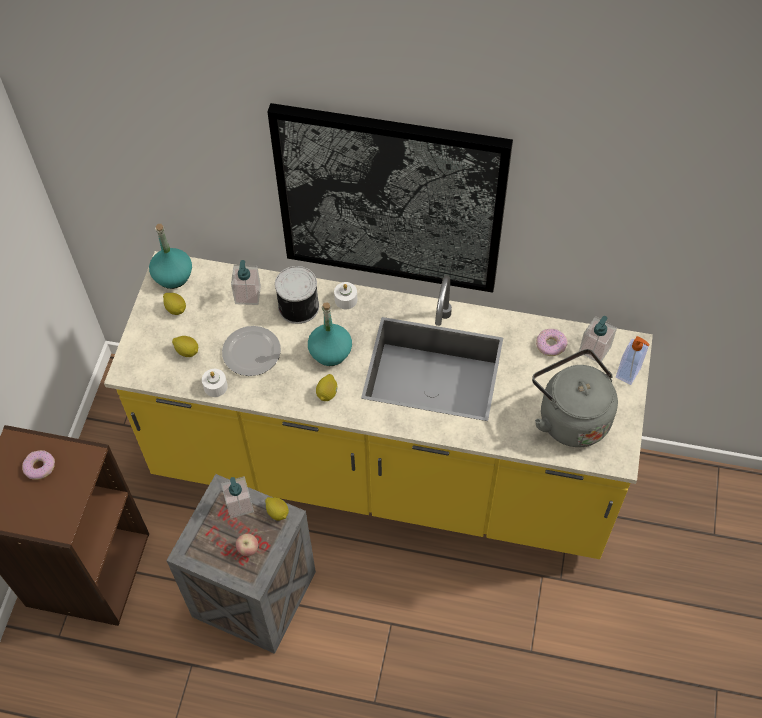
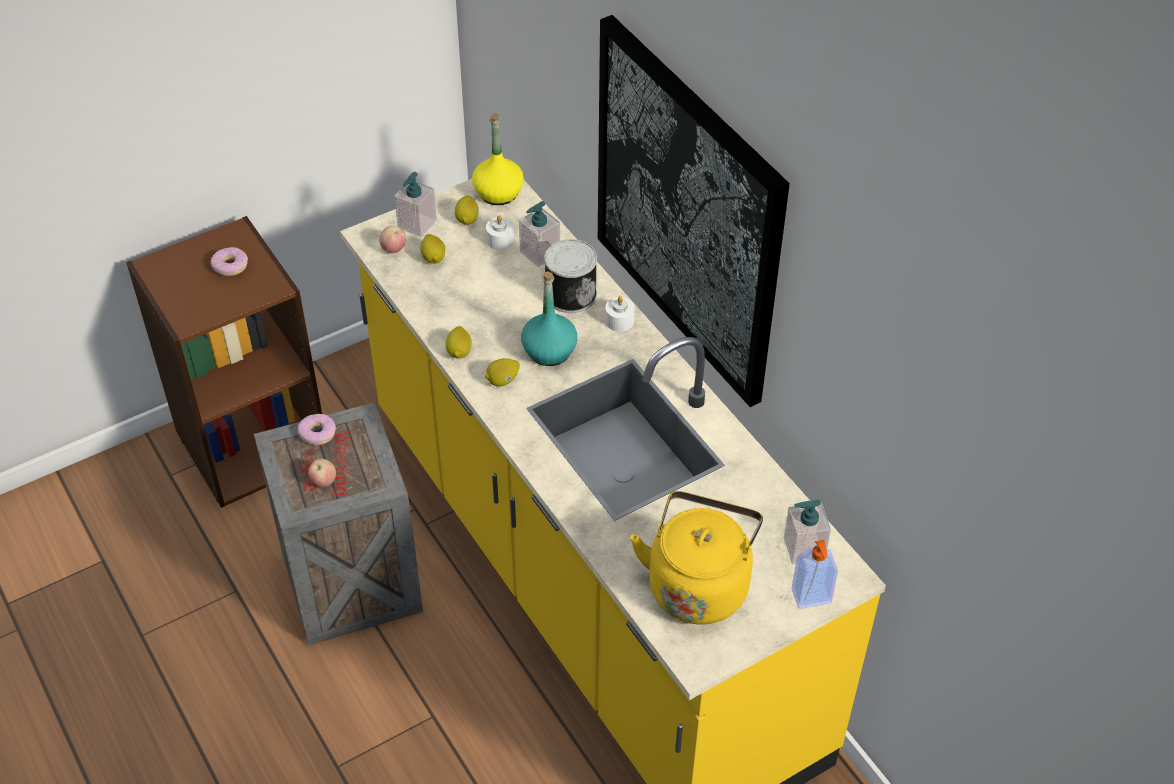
camera: 45 degrees right, 10 degrees down
(155, 366) = (394, 249): none -> apple
(173, 276) = (498, 193): turquoise bottle -> yellow bottle
(215, 386) = (419, 301): white candle -> white candle (500, 240)
(239, 505) = (361, 442): soap dispenser -> soap dispenser (417, 224)
(252, 352) = (484, 300): plate -> none
(277, 512) = (383, 474): lemon -> lemon (459, 351)
(550, 345) = (763, 508): donut -> donut (317, 433)
(570, 417) = (698, 584): grey kettle -> yellow kettle

